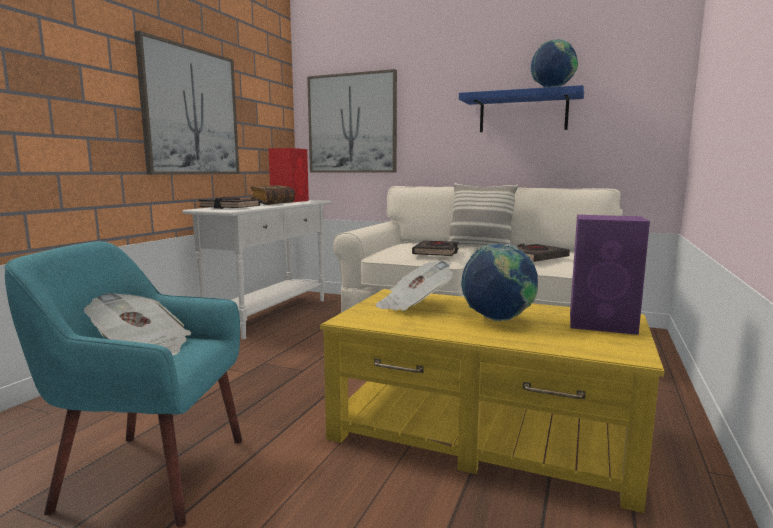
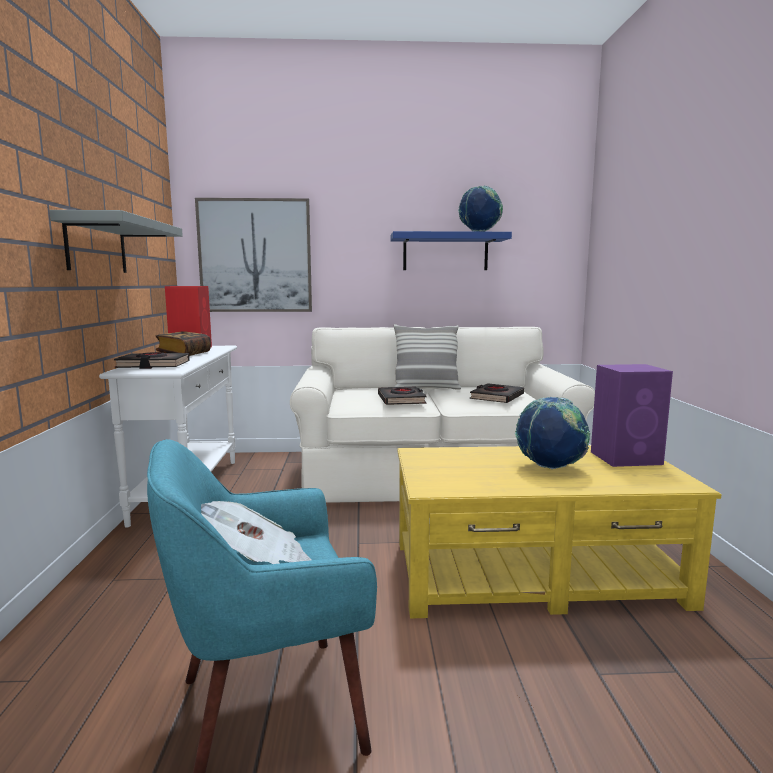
camera: 25 degrees left, 0 degrees up
(191, 112) = (96, 246): picture -> grey shelf
(414, 305) = (459, 463): newspaper -> none

